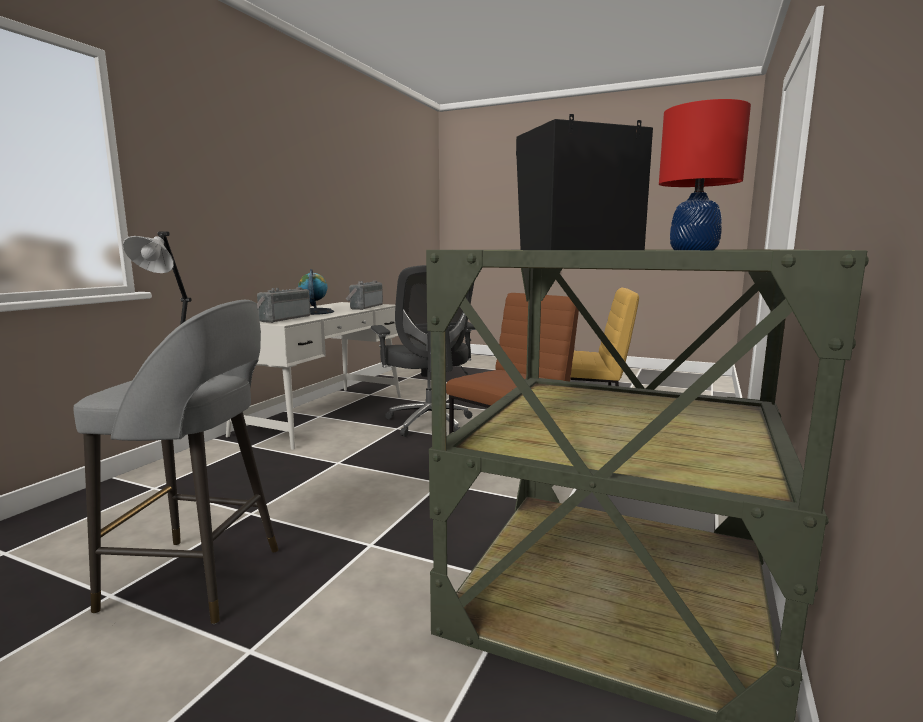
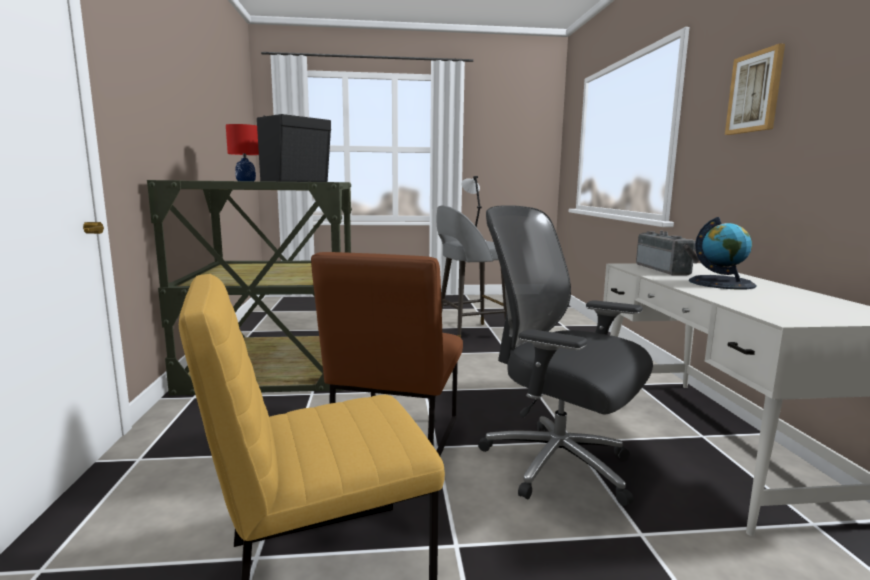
camera: 150 degrees right, 0 degrees up
(224, 173) = (755, 92): none -> picture
(364, 307) = (764, 306): radio -> none

